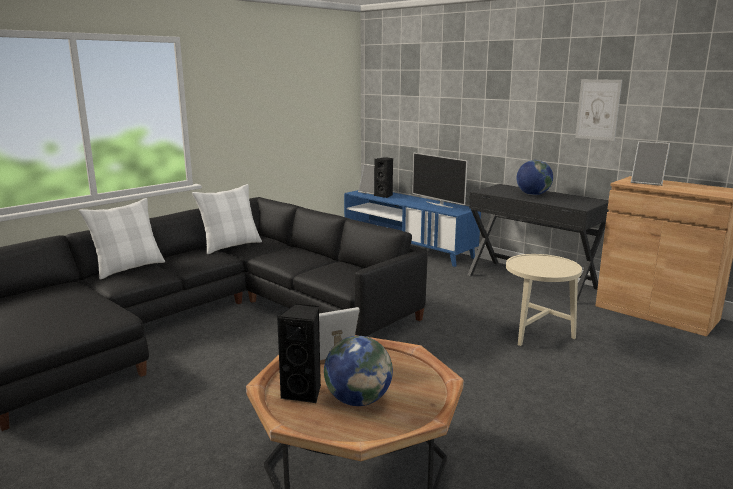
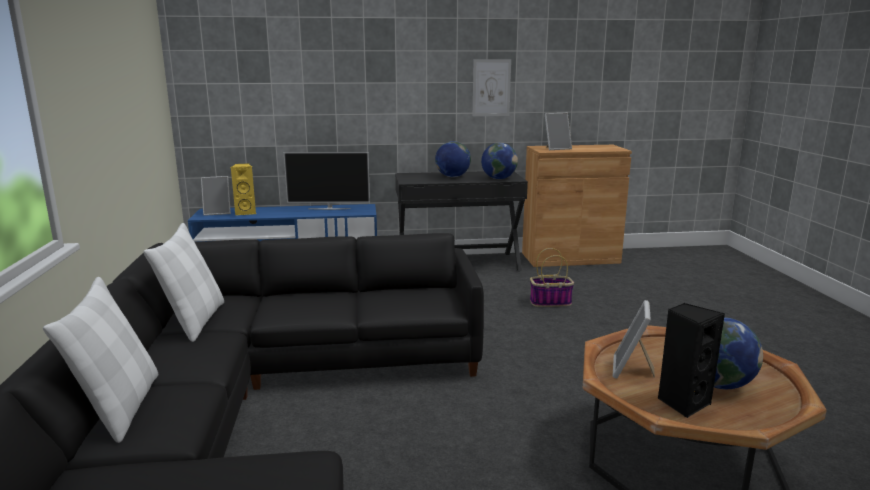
camera: 50 degrees left, 0 degrees up
(384, 195) = (246, 212): black speaker -> yellow speaker
(536, 335) = (550, 302): beige side table -> basket
(567, 204) = (498, 178): none -> globe

